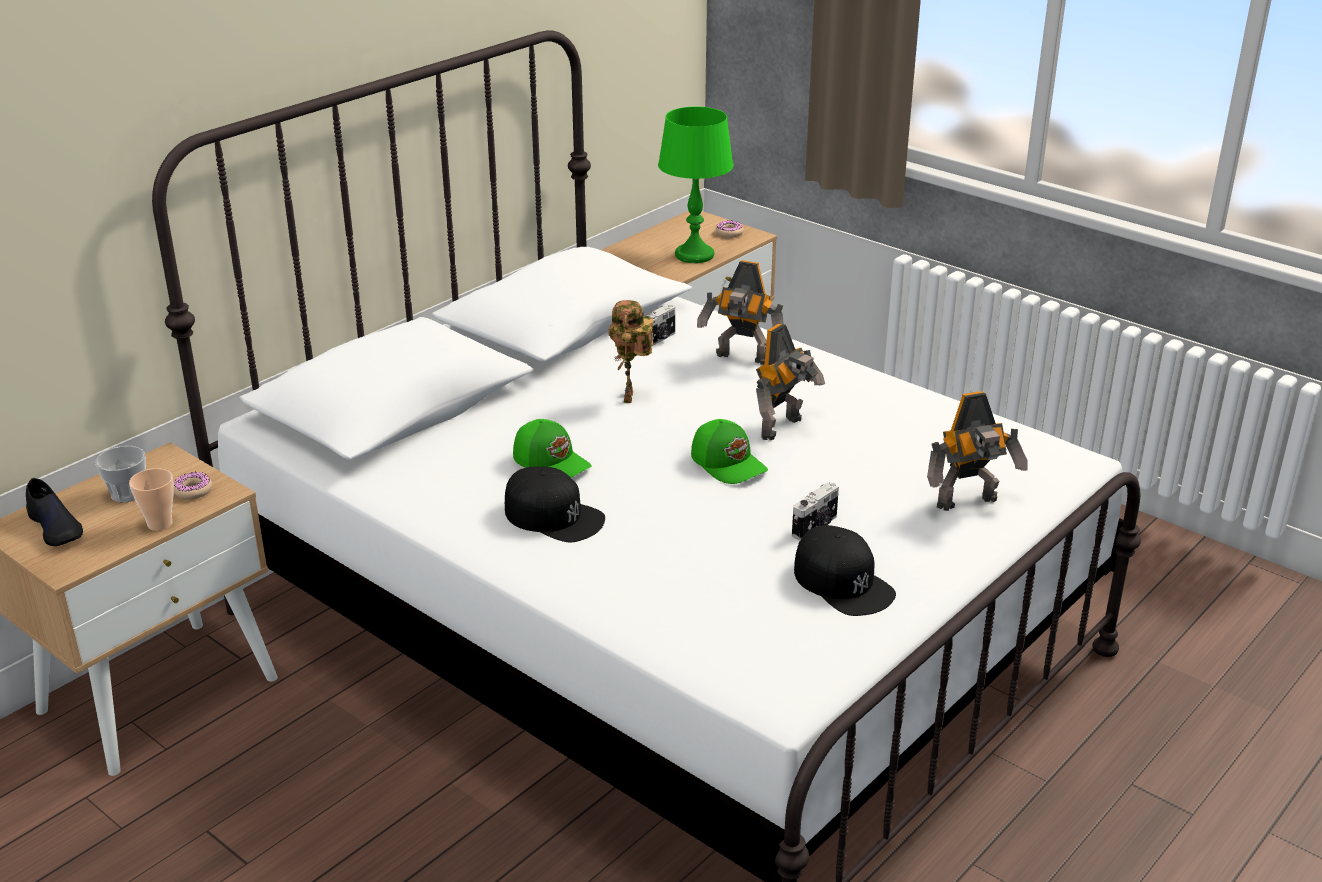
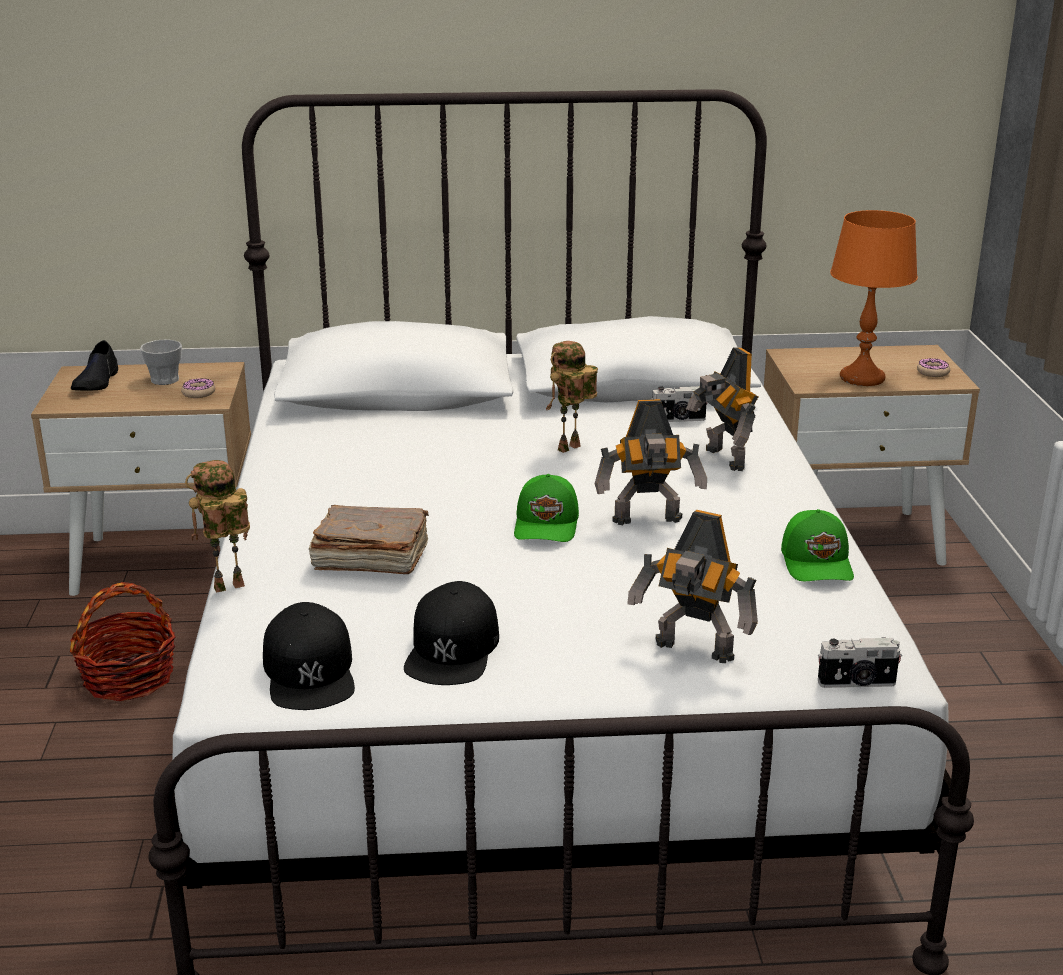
camera: 45 degrees right, 5 degrees down
(160, 524) = (145, 403): cup -> none
(312, 806) = (129, 678): none -> basket
(552, 462) = (420, 466): green cap -> green cap (818, 563)
(554, 516) = (348, 499): black cap -> black cap (310, 671)
(615, 631) = (228, 589): none -> toy robot
(665, 552) = (369, 559): none -> brown book
(694, 255) = (862, 378): green table lamp -> orange table lamp
(816, 526) = (519, 600): camera -> camera (857, 683)

